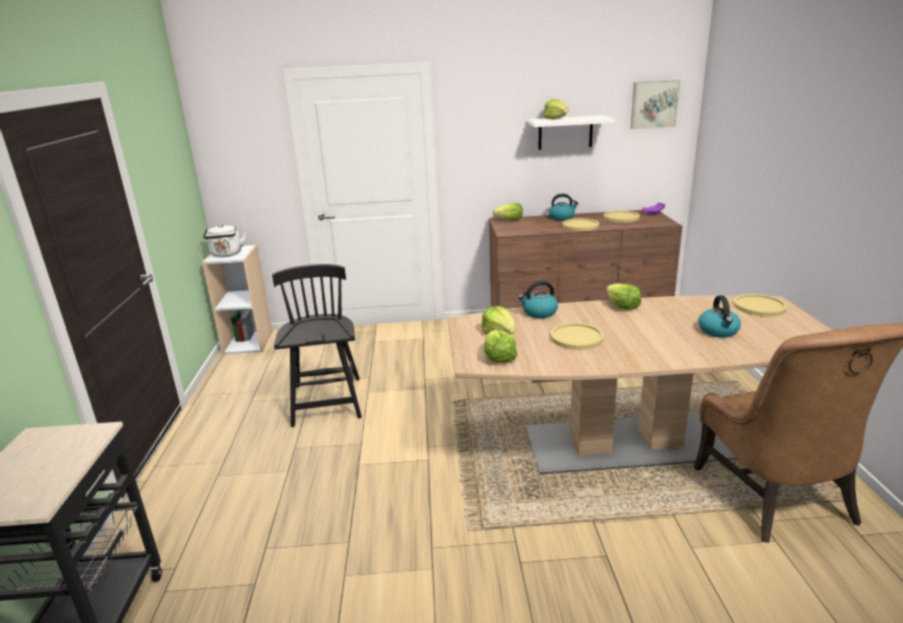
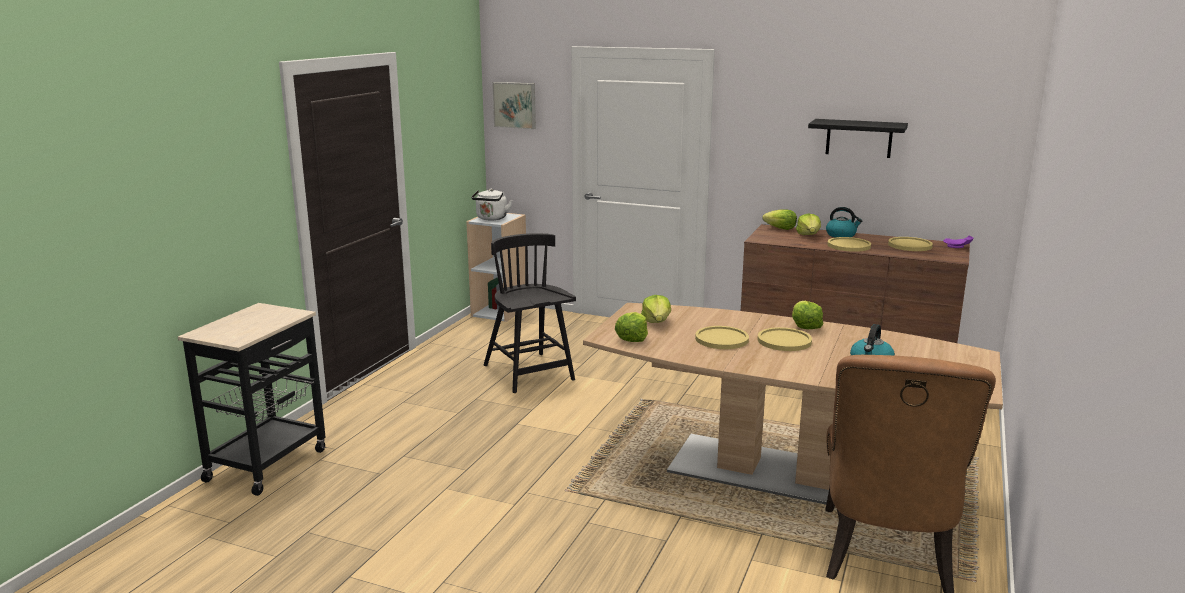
camera: 25 degrees right, 5 degrees down
(327, 402) = (529, 373): black chair -> black chair turned 45 degrees counterclockwise
(539, 313) = (715, 315): kettle -> none
(556, 119) = (842, 122): lettuce -> lettuce (808, 235)
(565, 132) = (859, 138): white shelf -> black shelf
(653, 104) = (973, 116): picture -> picture (515, 105)
(759, 306) = (954, 354): yellow plate -> yellow plate (784, 341)

